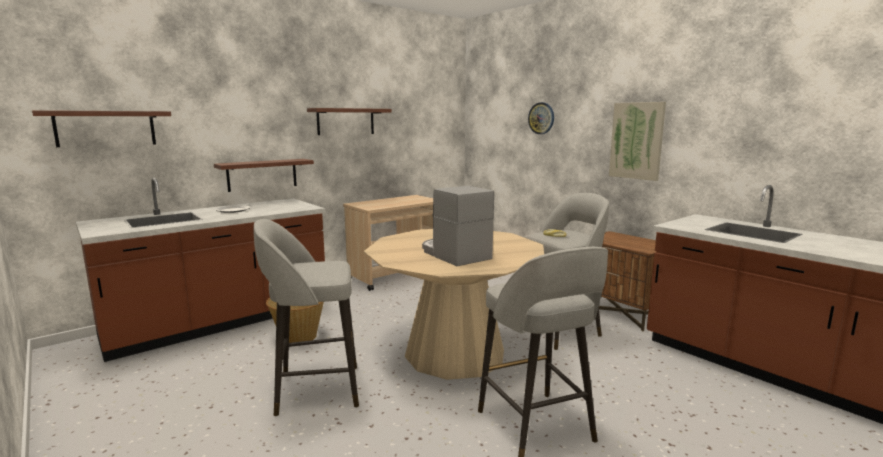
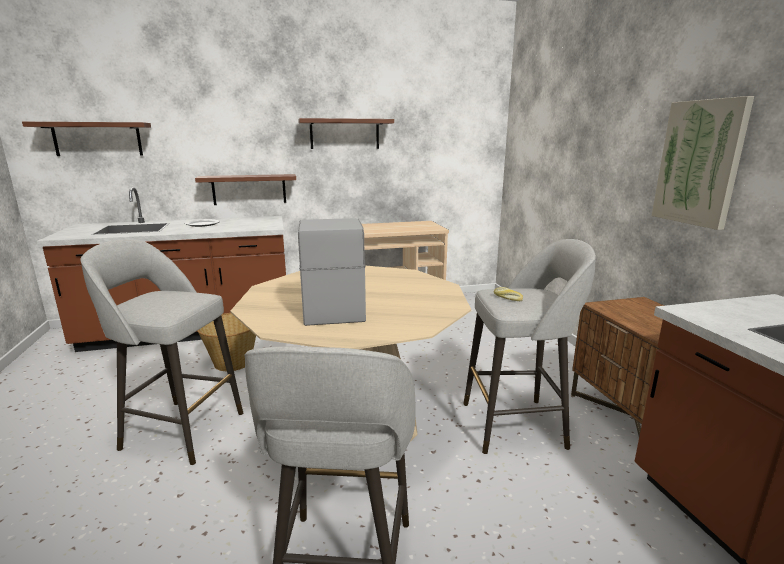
camera: 25 degrees right, 5 degrees up
(541, 118) = (581, 129): wall clock -> none

